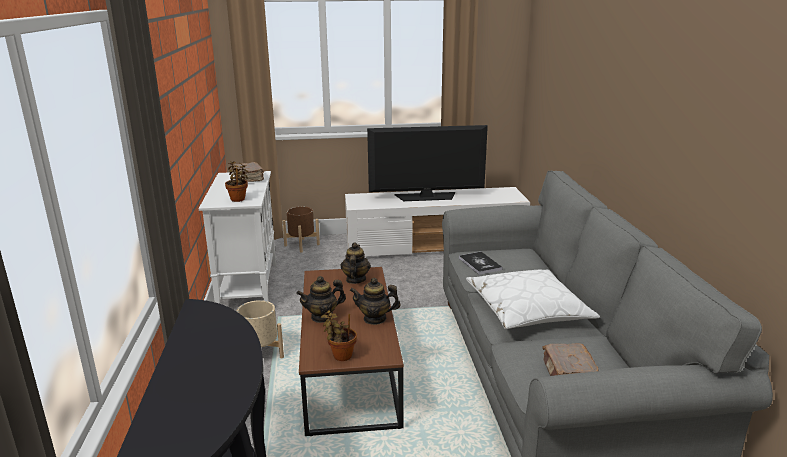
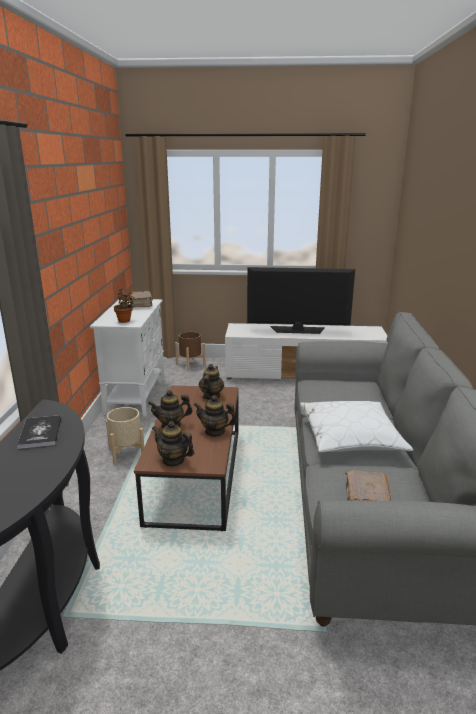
camera: 10 degrees right, 0 degrees up
(340, 355) = (173, 460): potted plant -> teapot
(480, 264) = (321, 391): book -> book (40, 432)

